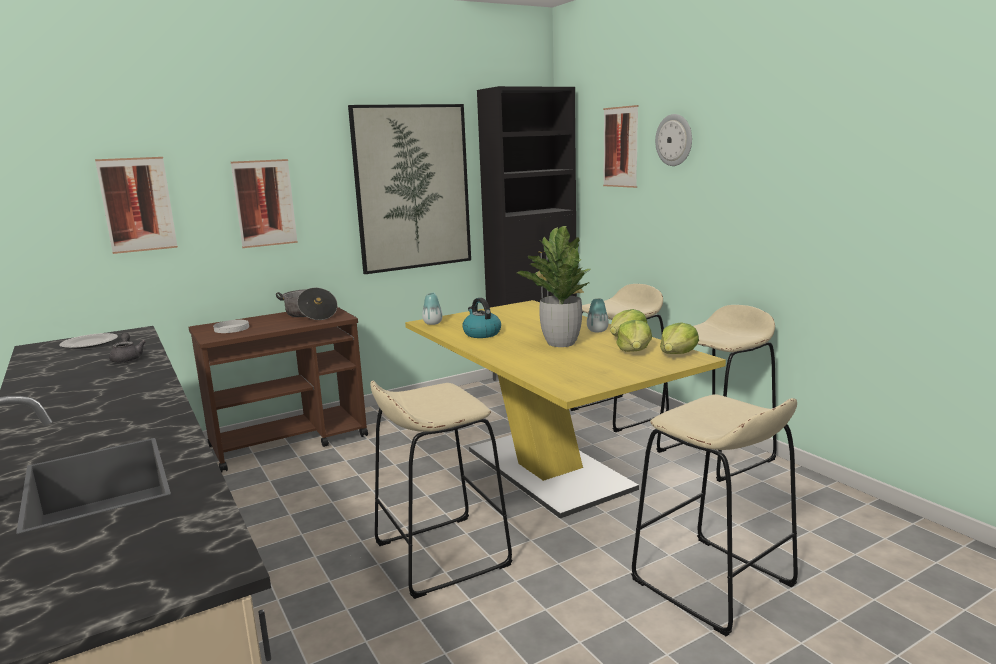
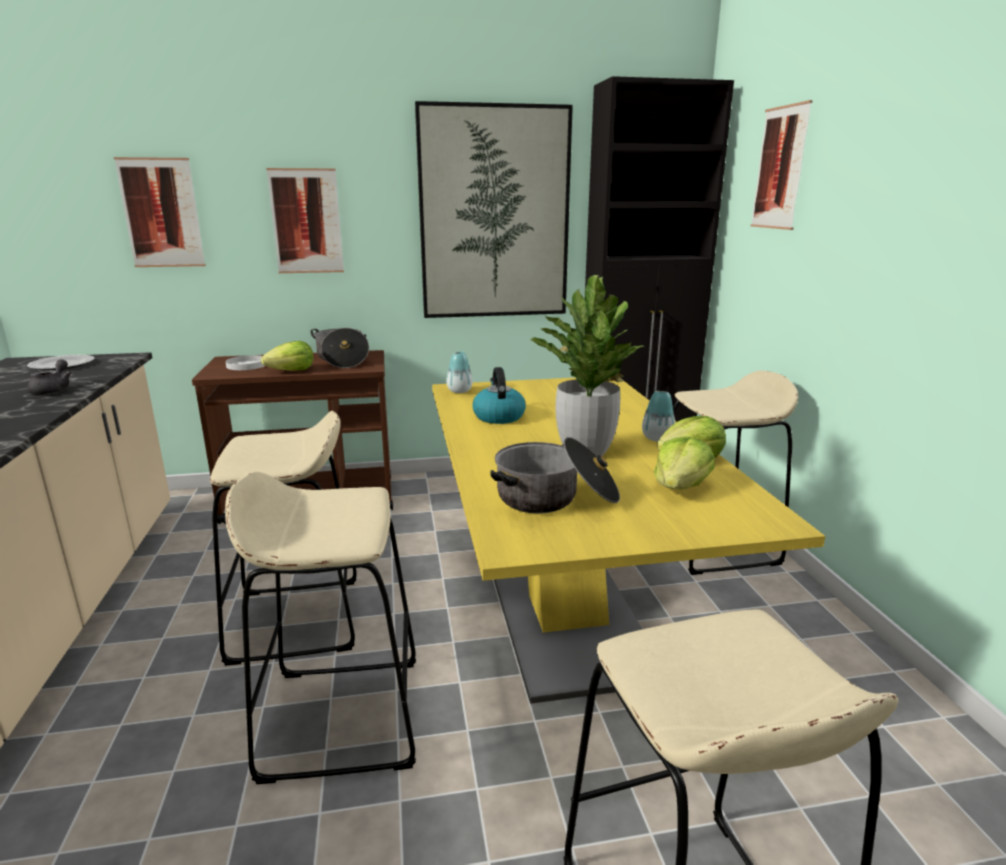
camera: 20 degrees right, 5 degrees up
(570, 367) = (556, 498): none -> cooking pot
(674, 140) = (855, 154): wall clock -> none
(677, 354) = (745, 507): lettuce -> lettuce (292, 371)
(715, 455) = (823, 654): beige stool -> beige stool (296, 620)

